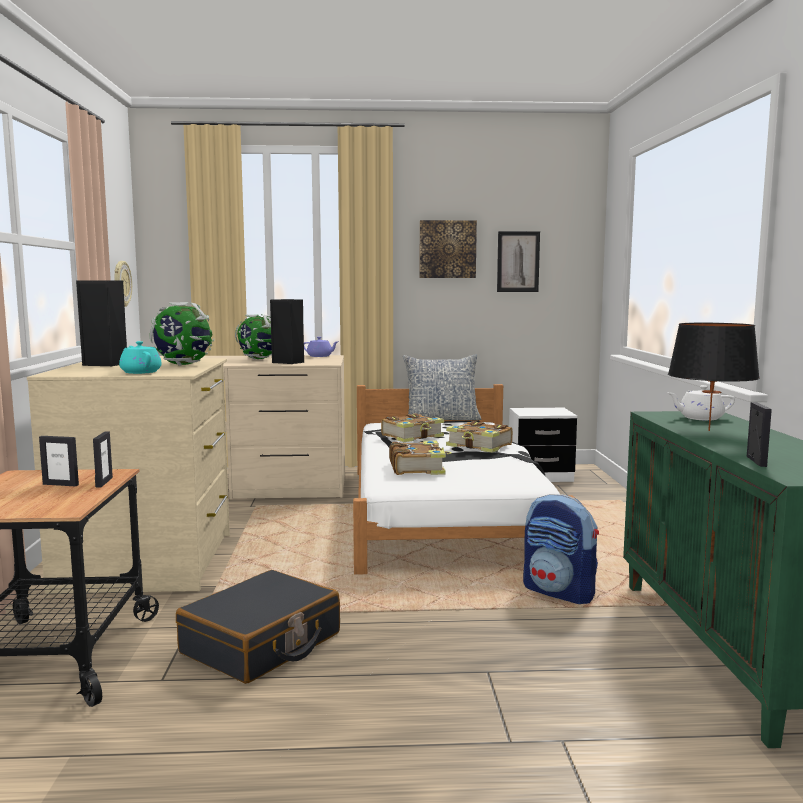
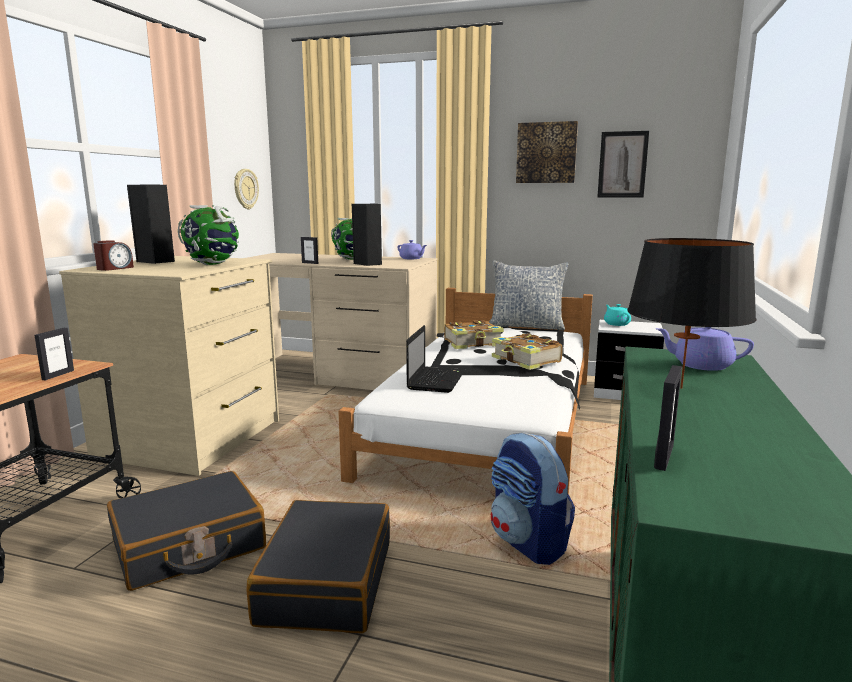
camera: 20 degrees right, 5 degrees up
(61, 484) = (24, 373): picture frame -> picture frame (310, 263)
(86, 372) = (114, 268): none -> alarm clock
(140, 372) = (152, 271): turquoise teapot -> turquoise teapot (616, 324)
(418, 468) = (436, 380): book -> laptop
(421, 645) = (325, 582): none -> black suitcase
(699, 418) = (701, 365): white teapot -> purple teapot

